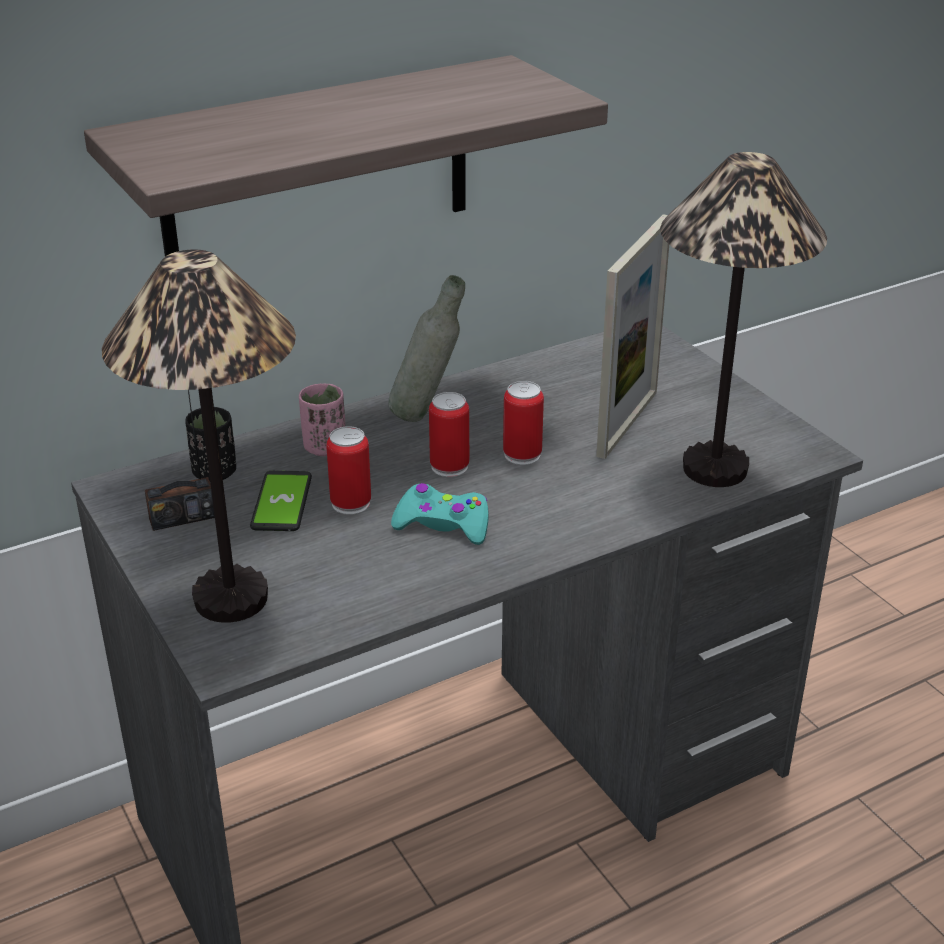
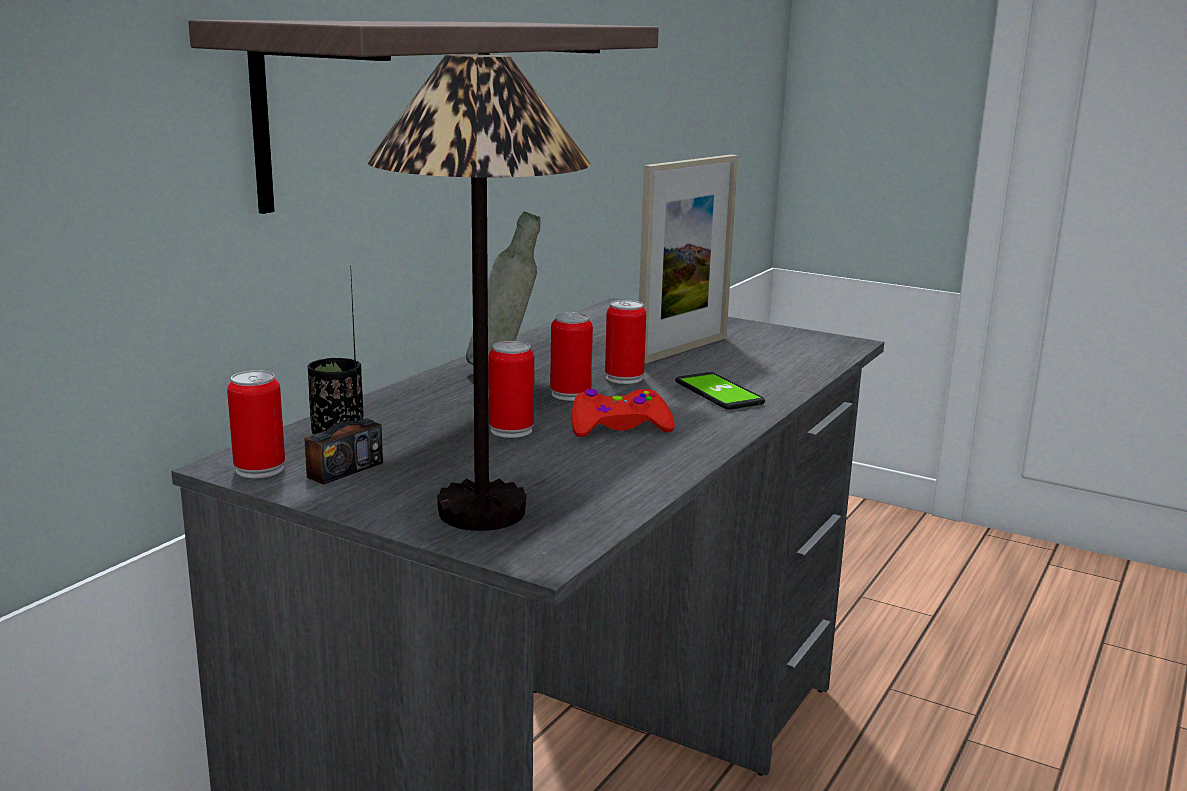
camera: 30 degrees left, 15 degrees down
(126, 499) = (259, 469): none -> can
(281, 502) = (440, 441): phone -> phone (718, 393)
(324, 447) = (432, 402): pink cup -> none
(443, 524) = (619, 427): turquoise game controller -> red game controller
(627, 423) = (683, 349): picture frame -> picture frame turned 45 degrees clockwise
(716, 469) = (790, 361): table lamp -> none

